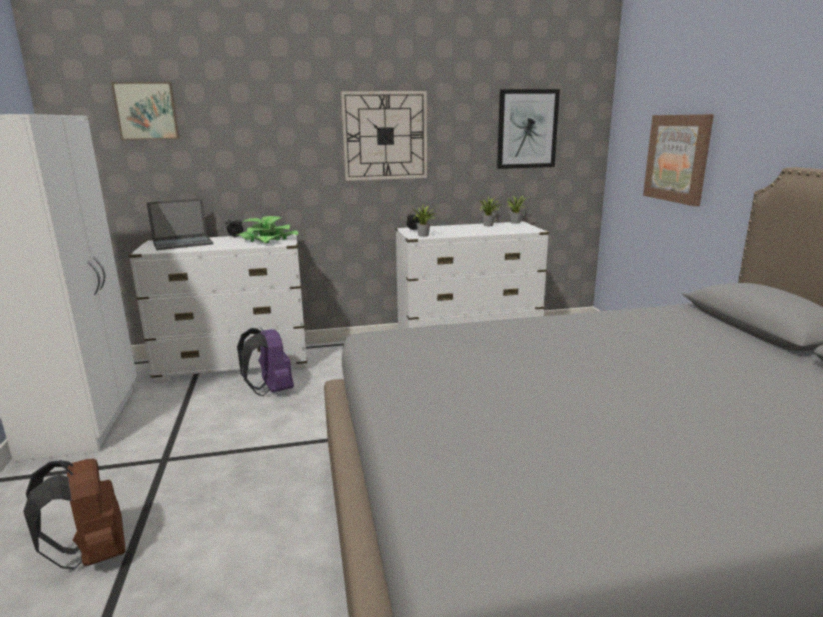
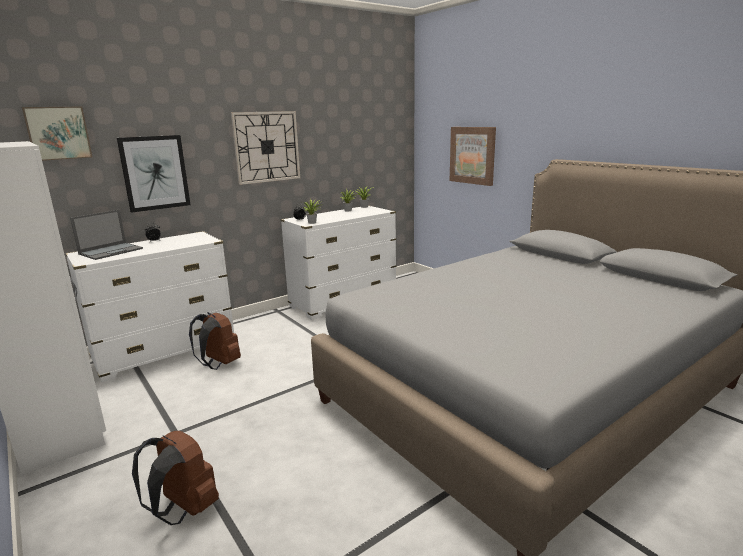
camera: 25 degrees left, 0 degrees up
(268, 240) = (189, 240): potted plant -> none
(271, 390) = (219, 364): purple backpack -> brown backpack
(527, 129) = (364, 137): picture -> picture (155, 173)

